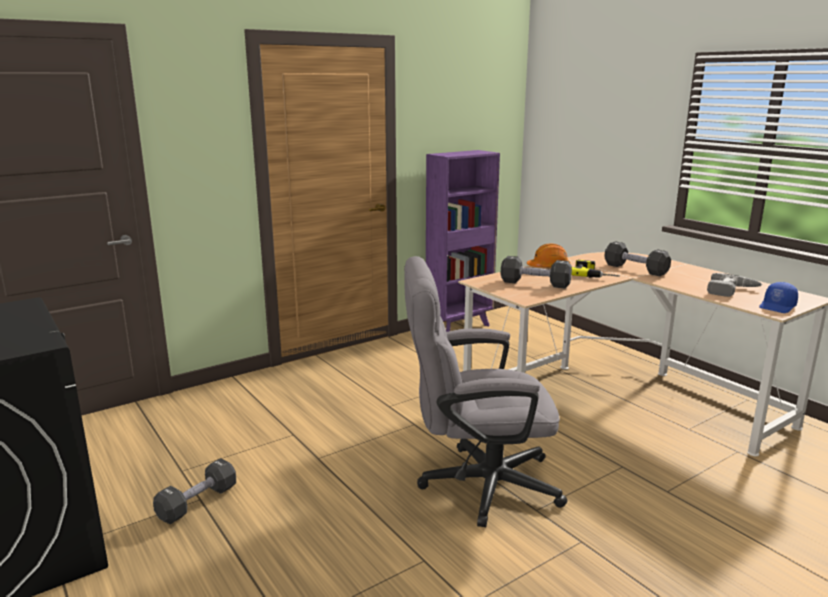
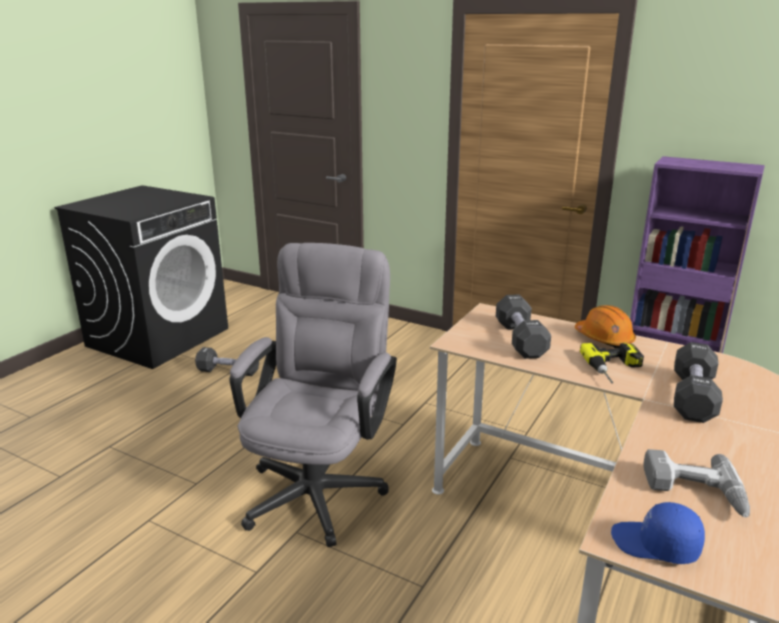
camera: 65 degrees right, 5 degrees up
(476, 484) = (320, 485): grey office chair -> grey office chair turned 45 degrees clockwise

